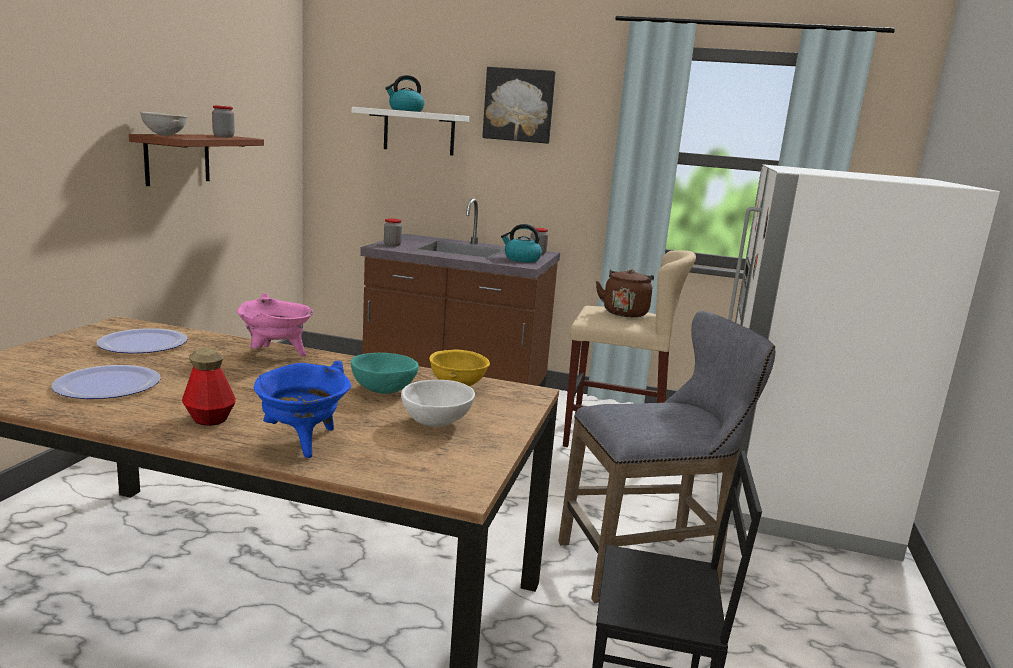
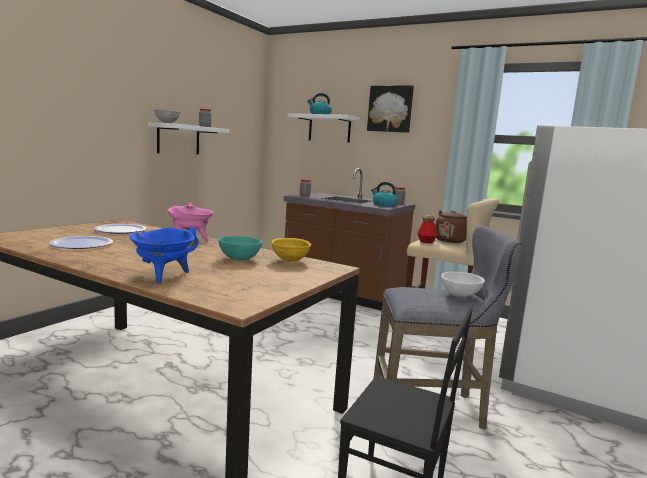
camera: 15 degrees right, 5 degrees down
(177, 159) = (178, 139): brown shelf -> white shelf
(209, 419) = (121, 262): bottle -> bottle (426, 242)
(437, 423) = (258, 275): white bowl -> white bowl (461, 295)

